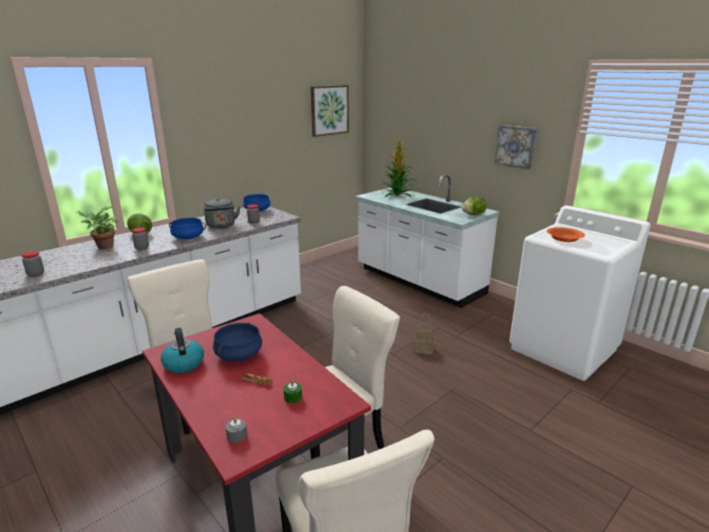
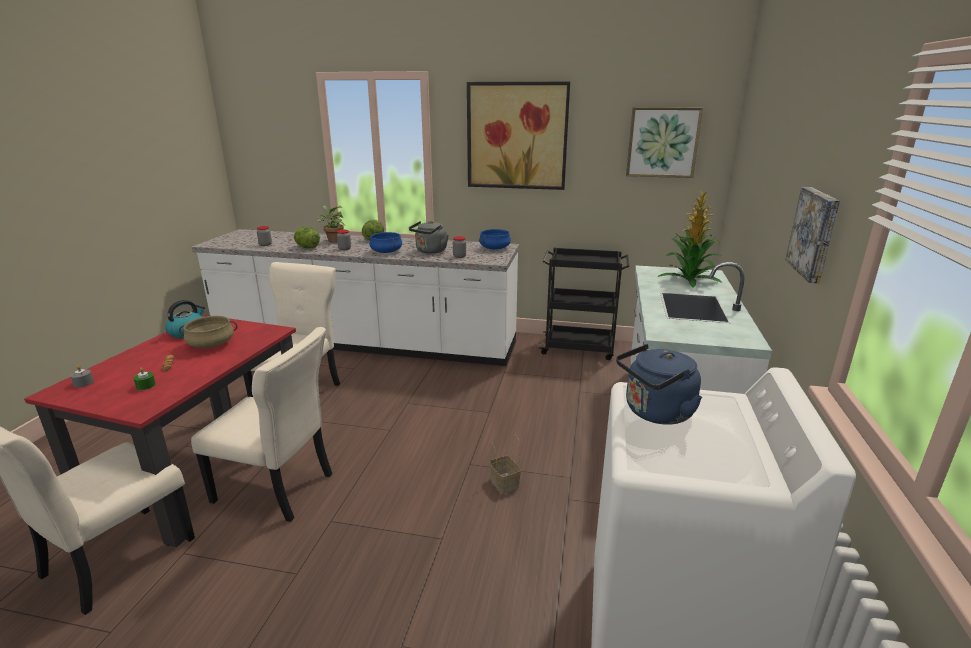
camera: 55 degrees right, 0 degrees up
(237, 114) = (517, 136): none -> picture
(238, 354) = (211, 344): blue cooking pot -> beige cooking pot
(311, 271) = (579, 348): none -> black cart
(473, 214) = (709, 337): lettuce -> lettuce (307, 248)
(564, 239) = (655, 413): orange bowl -> blue kettle

